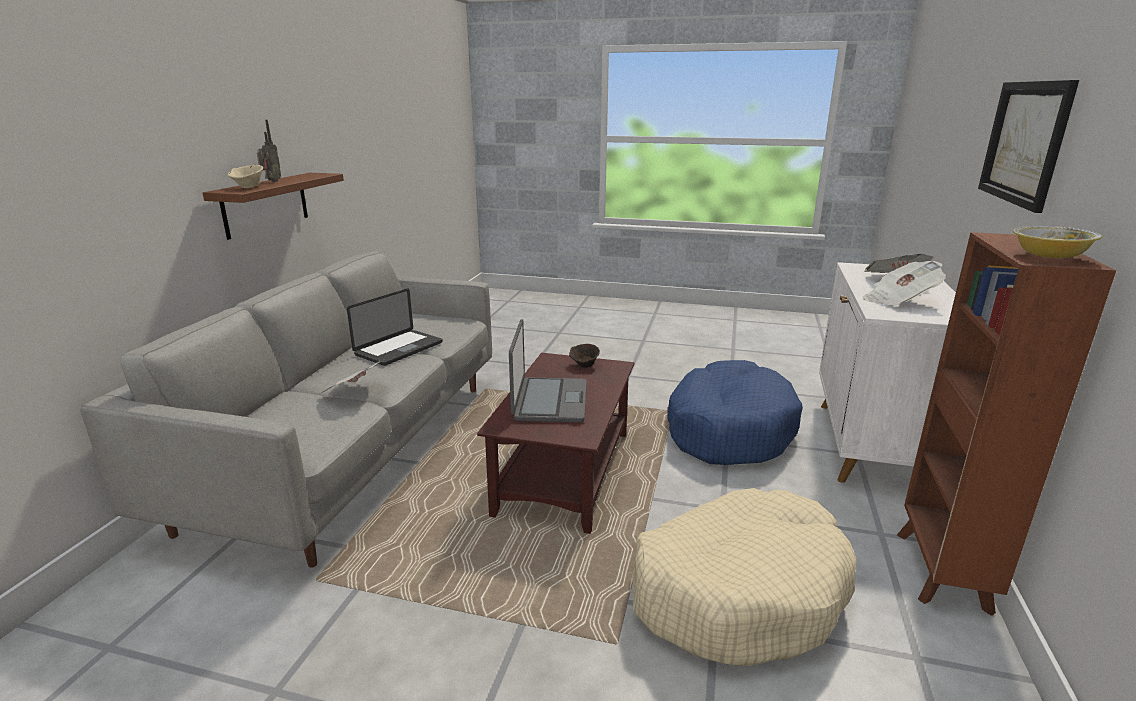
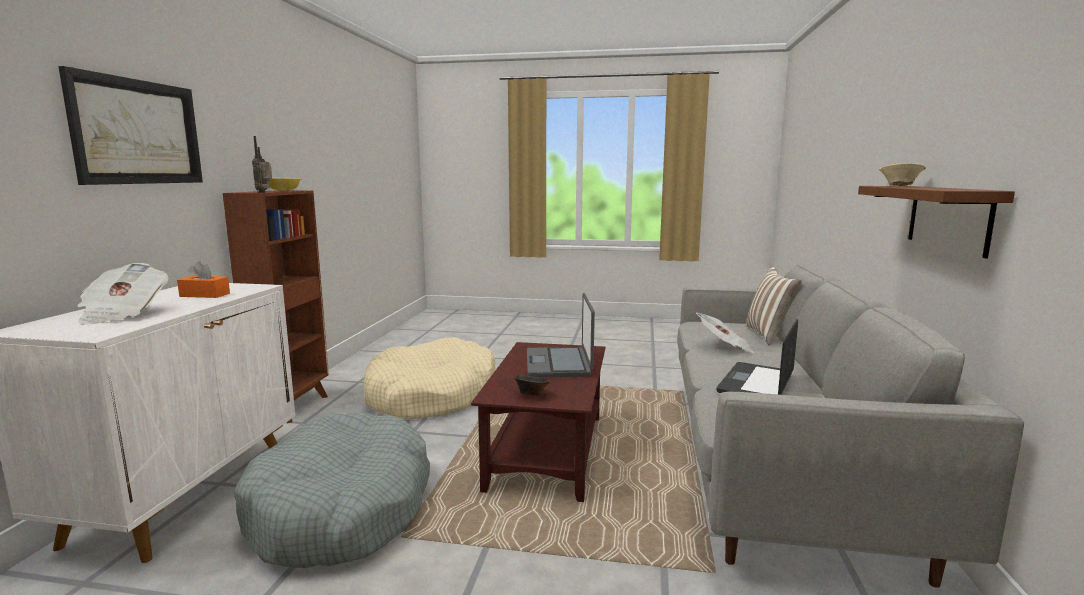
camera: 175 degrees right, 10 degrees down
(258, 414) = (769, 335): none -> pillow
(271, 181) = (929, 187): radio -> radio (265, 192)
(728, 429) = (342, 509): blue dog bed -> grey dog bed
(899, 301) = (205, 295): newspaper -> orange tissue box

